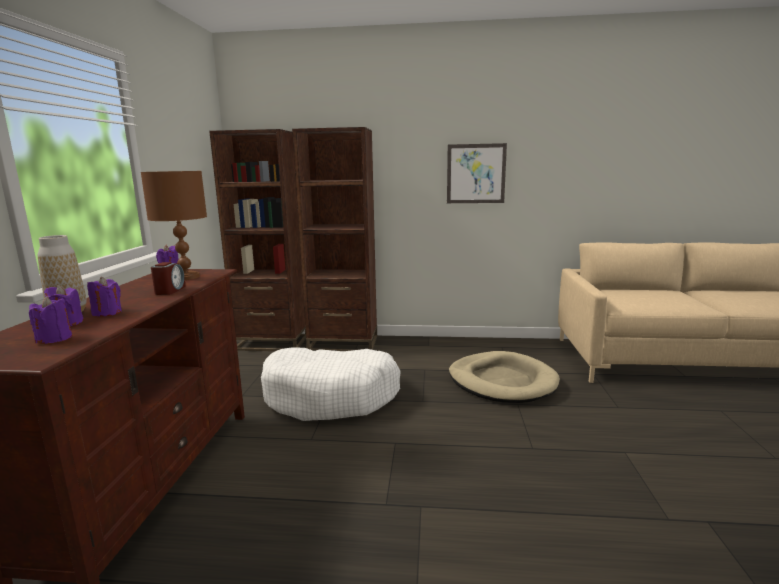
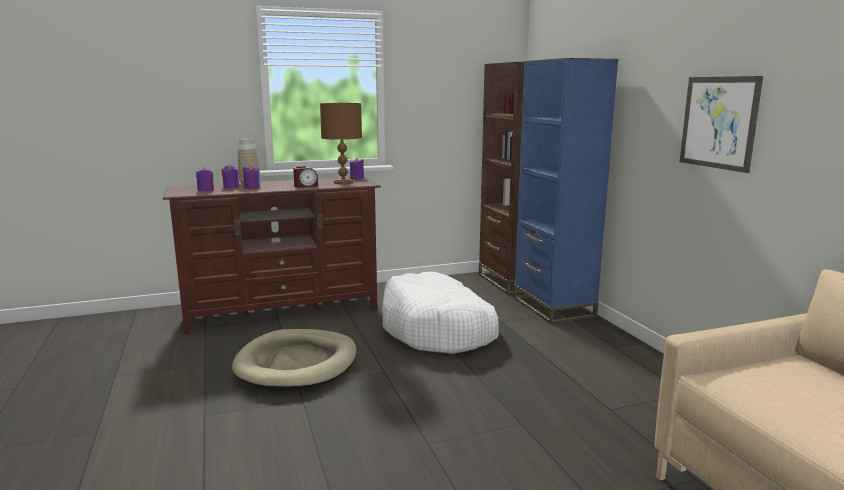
camera: 65 degrees right, 0 degrees up
(343, 344) = (553, 307): brown bookcase -> blue bookcase
(502, 381) = (572, 407): beige dog bed -> beige dog bed (297, 364)

